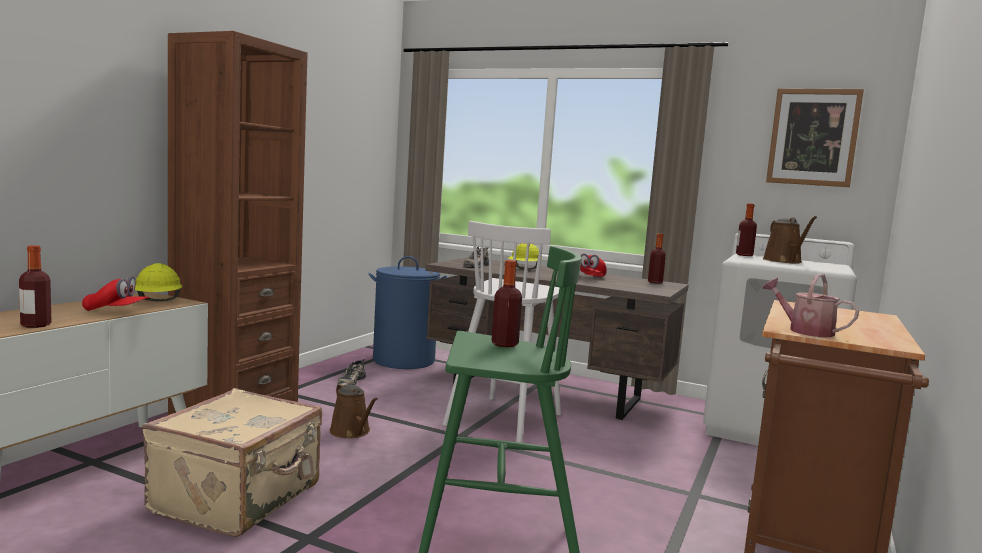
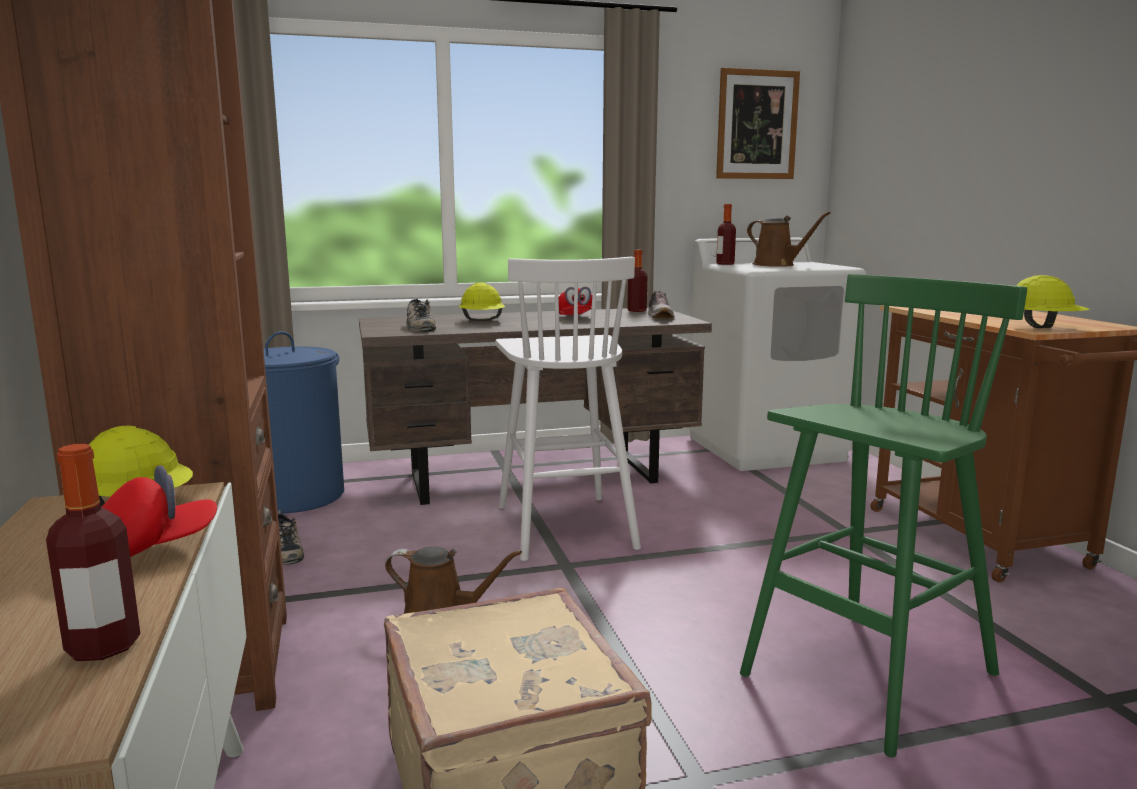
camera: 40 degrees left, 5 degrees up
(504, 344) = (853, 412): bottle -> none
(651, 287) = (660, 317): none -> shoe
(805, 331) = (1042, 327): watering can -> yellow hard hat

